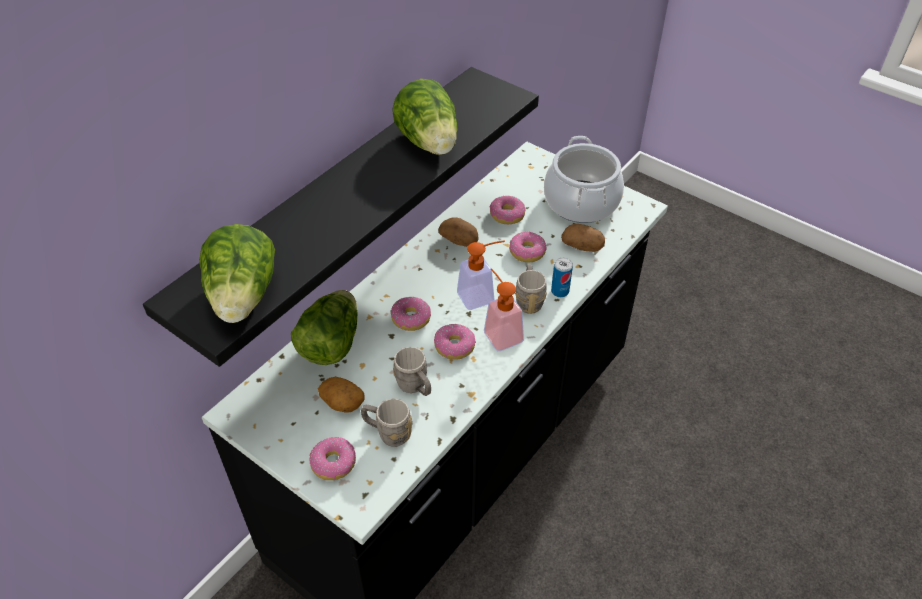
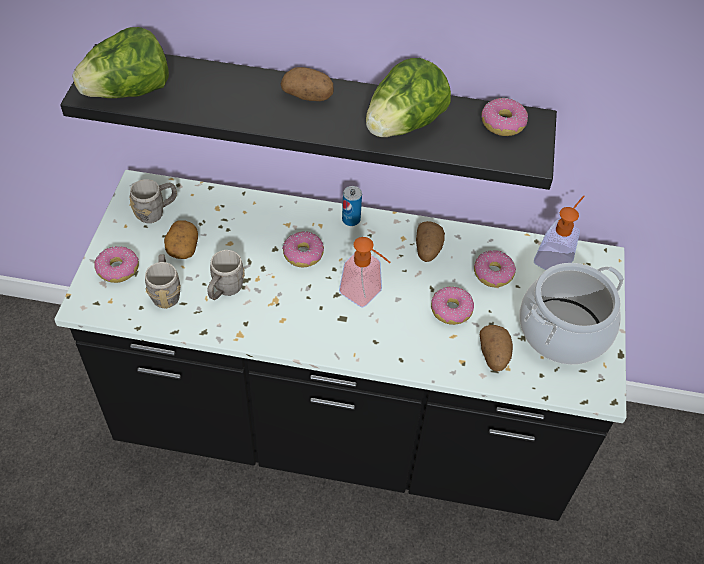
camera: 60 degrees right, 5 degrees up
(331, 343) = (241, 212): lettuce -> none
(351, 182) = (308, 96): none -> potato
(455, 346) = (289, 300): donut -> donut (503, 124)
(500, 332) = (327, 328): soap dispenser -> soap dispenser (556, 257)
(529, 299) = (385, 336): grey mug -> grey mug (156, 212)
(560, 291) = (414, 358): can -> can (351, 220)

